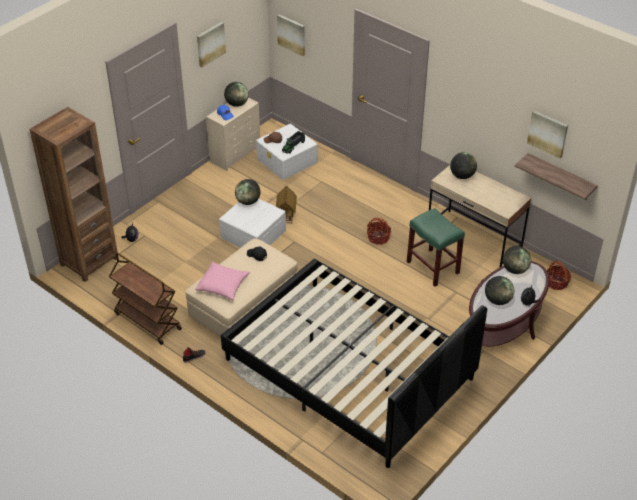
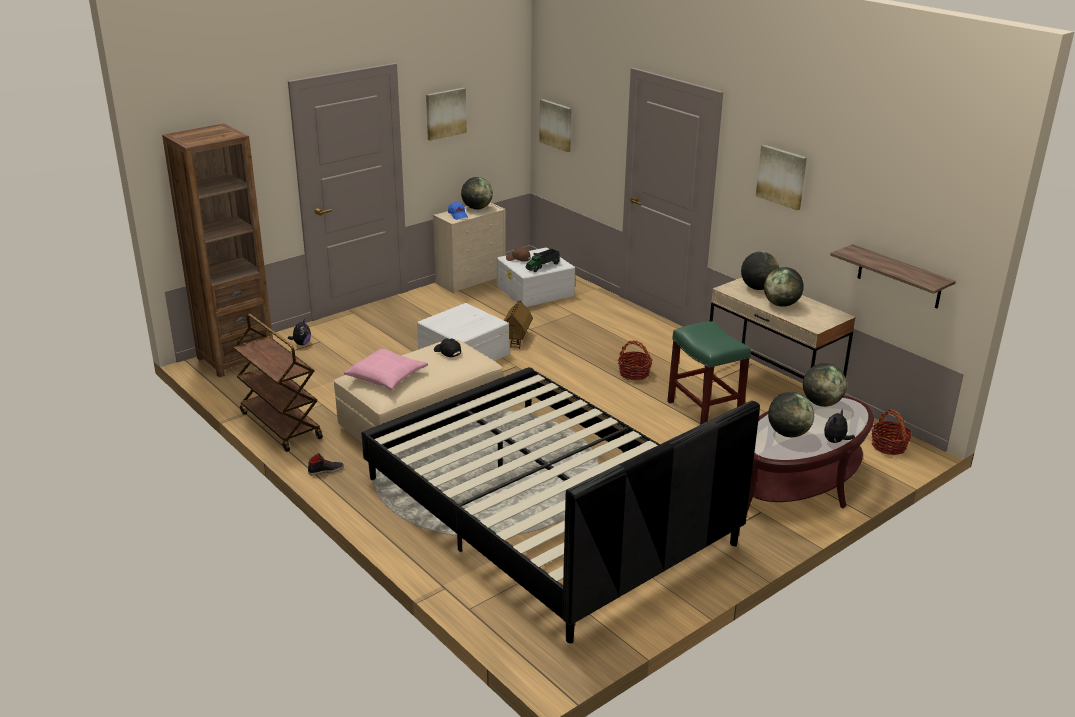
camera: 10 degrees right, 15 degrees down
(248, 201) = (462, 309): globe -> globe (781, 304)
(548, 133) = (882, 205): picture -> picture (782, 176)

